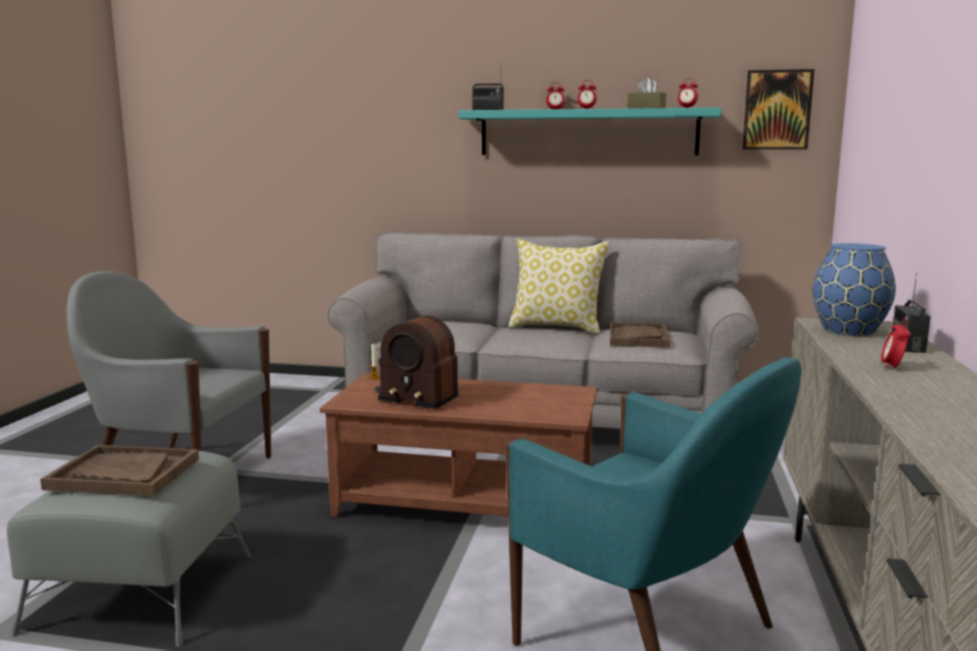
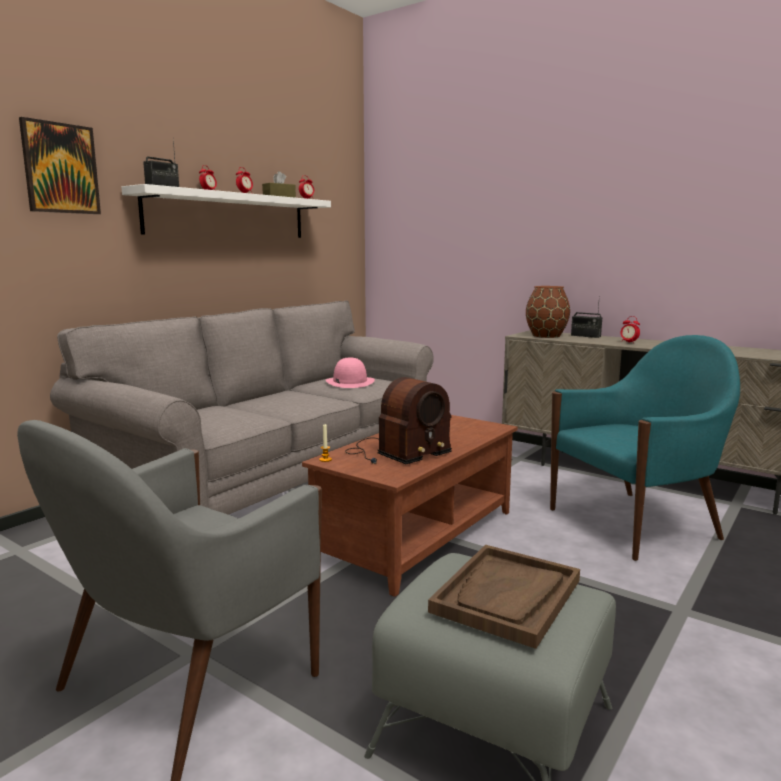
camera: 65 degrees left, 0 degrees up
(557, 327) = (269, 393): pillow -> none
(588, 133) = (229, 215): turquoise shelf -> white shelf
(638, 337) = (350, 382): brown tray -> pink hat
(777, 110) = (337, 205): picture -> picture (60, 168)
(850, 331) = (547, 335): blue vase -> brown vase

